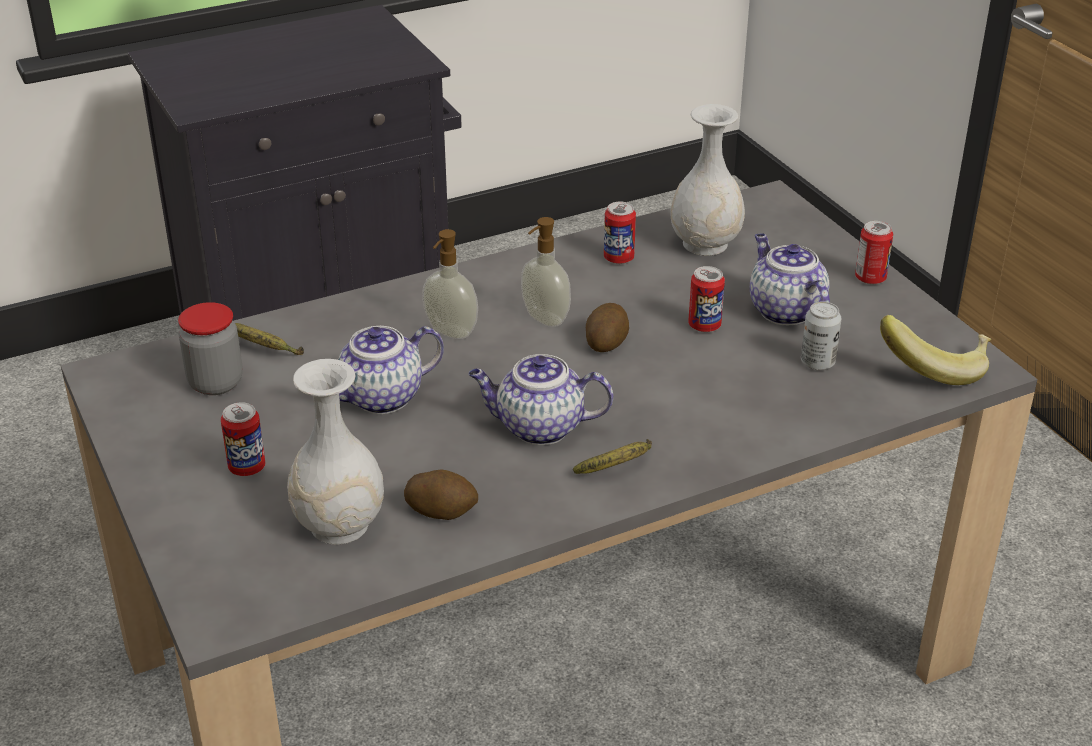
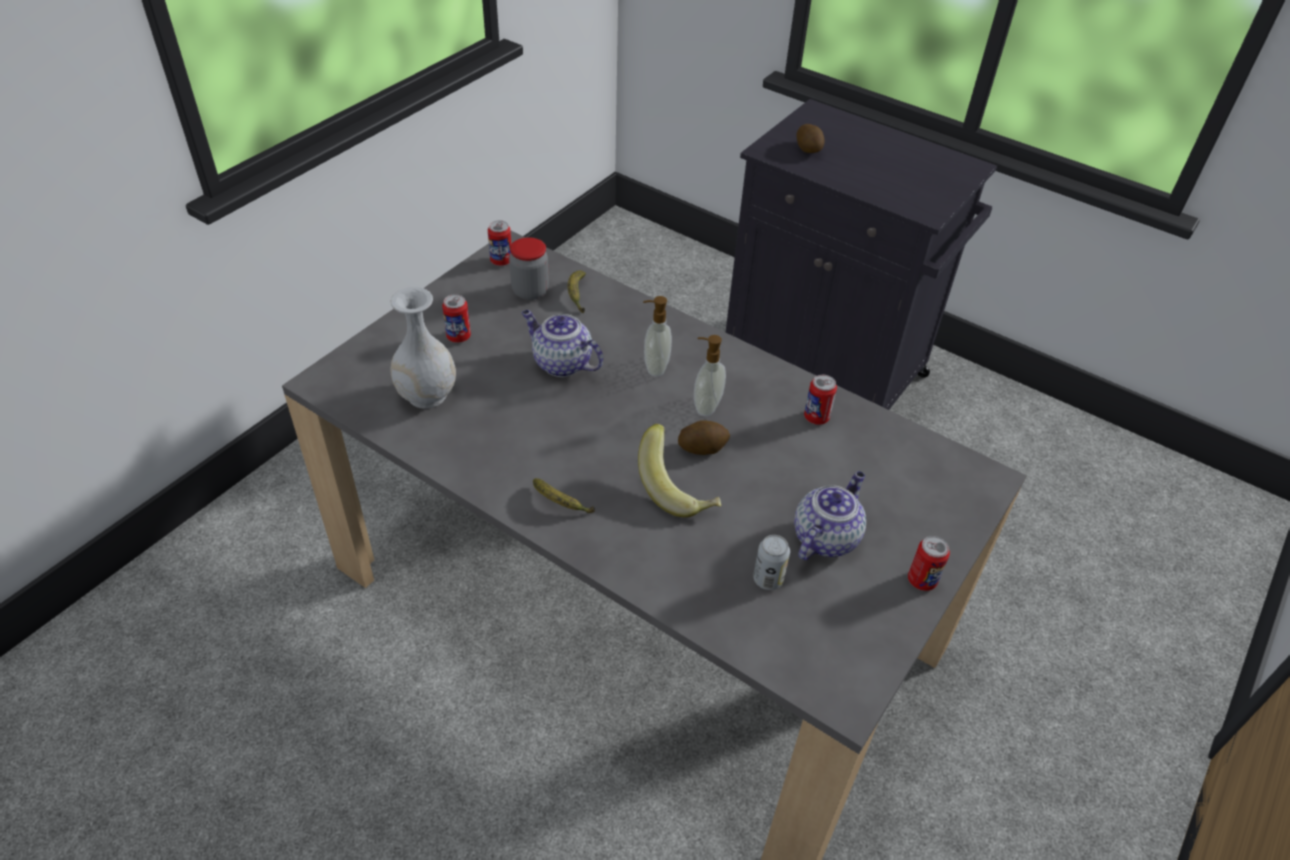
camera: 60 degrees right, 10 degrees up
(442, 510) = (465, 434): potato -> potato (809, 149)
(538, 427) = (578, 448): teapot -> none
(704, 326) = (765, 495): can -> can (501, 261)
(706, 244) = (881, 460): white vase -> none
(934, 367) = (820, 662): banana -> banana (678, 489)

